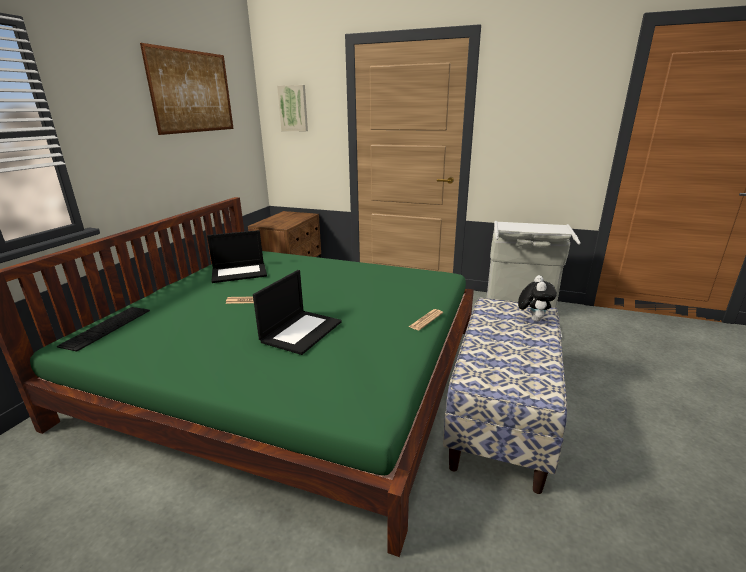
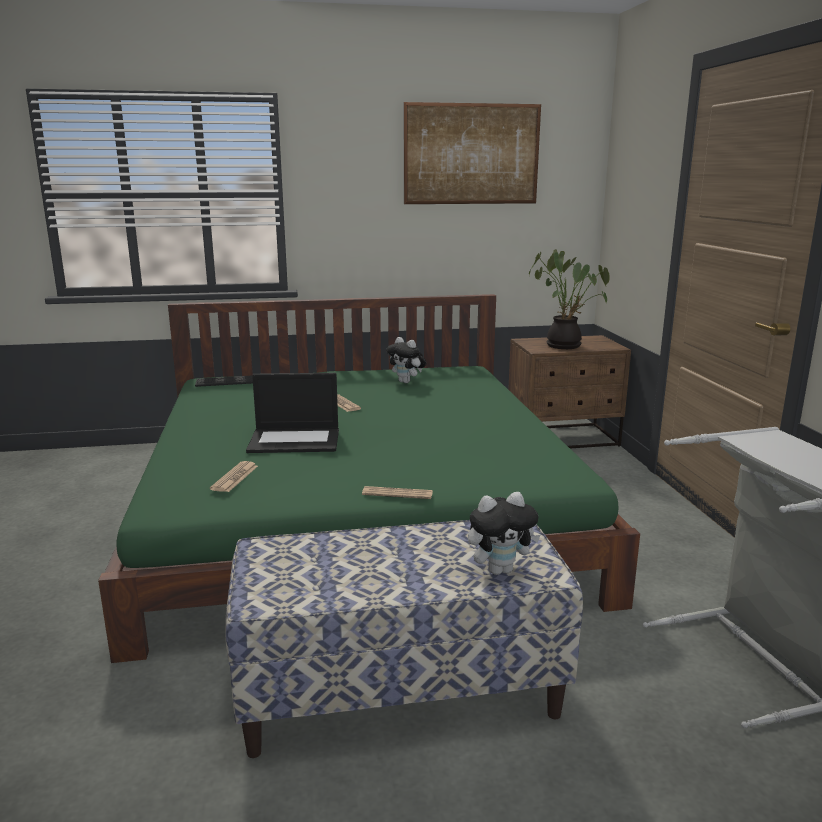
camera: 60 degrees right, 5 degrees down
(240, 272) = (407, 382): laptop -> plush toy
(286, 220) = (565, 345): none -> potted plant
(293, 108) = (632, 177): picture -> none
(348, 368) = (235, 477): none -> newspaper

